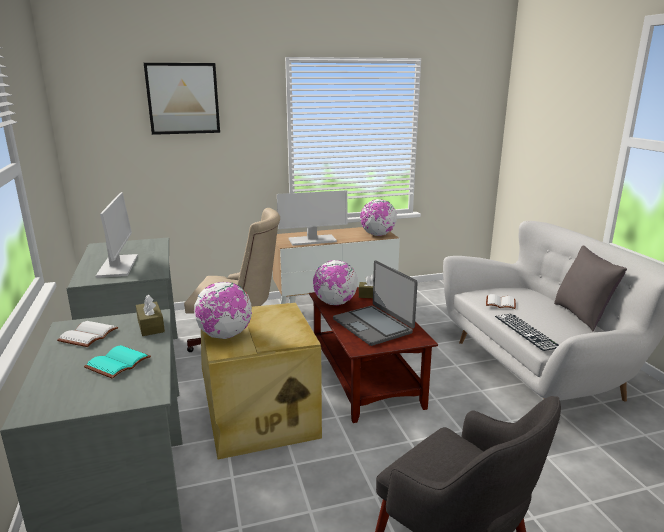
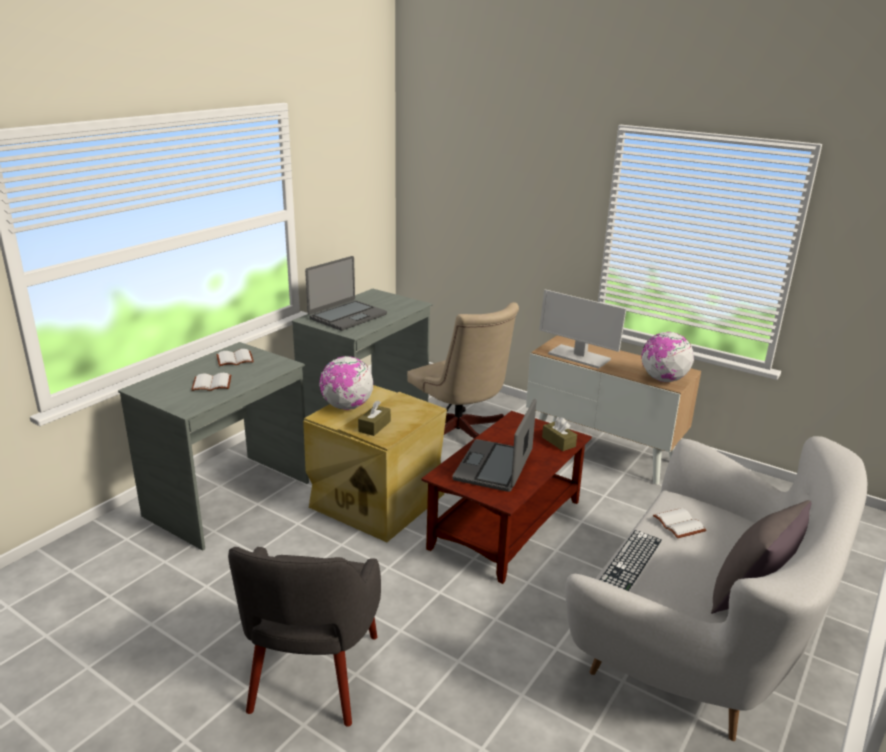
camera: 50 degrees right, 5 degrees up
(118, 266) = (347, 316): monitor -> laptop
(118, 362) = (212, 383): turquoise book -> white book
(150, 326) = (270, 370): brown tissue box -> brown tissue box (374, 426)
(183, 98) = (502, 160): picture -> none
(335, 303) = (509, 431): globe -> none

